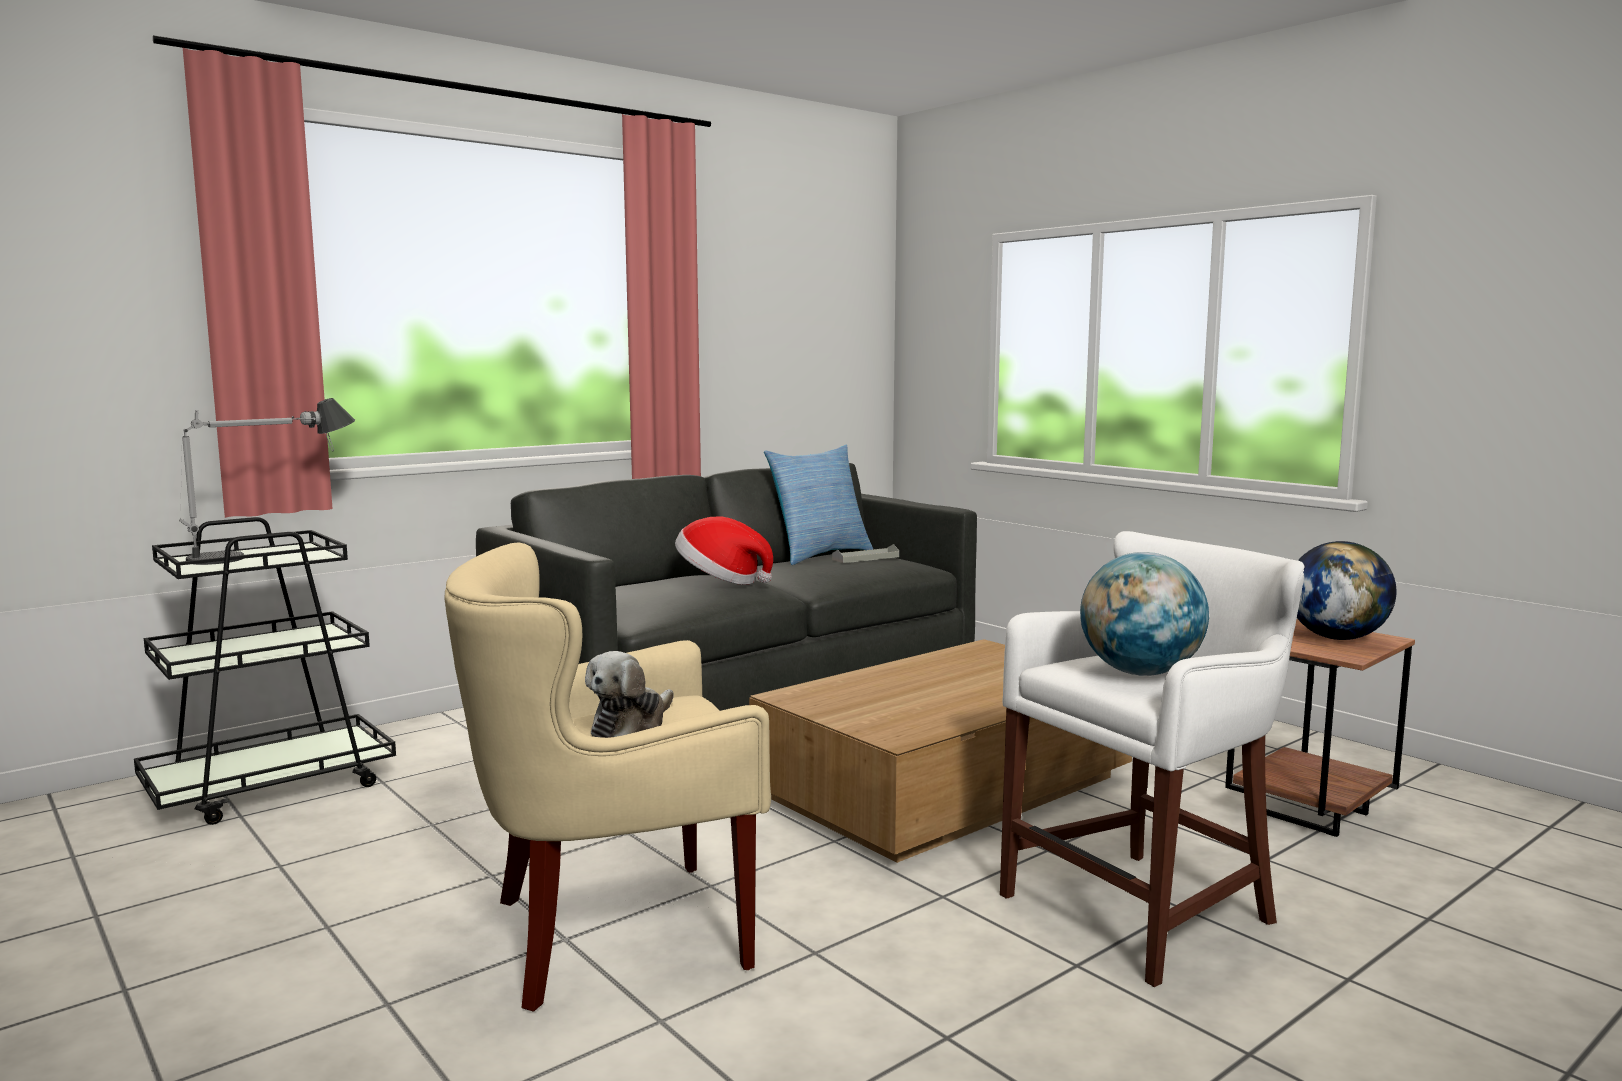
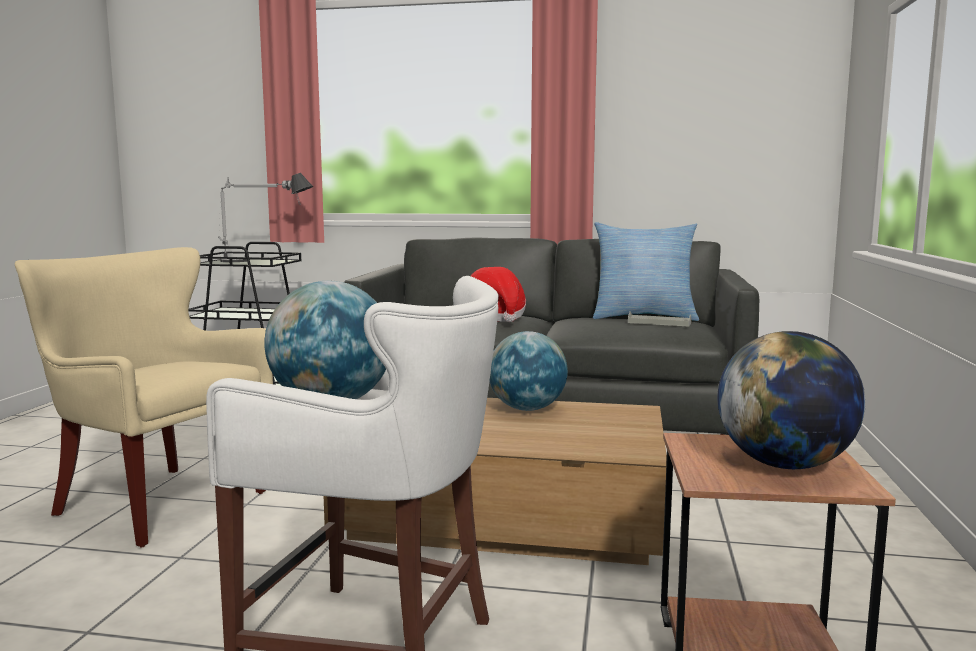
camera: 50 degrees right, 0 degrees up
(631, 726) = (157, 367): plush toy -> none
(918, 670) = (527, 409): none -> globe

